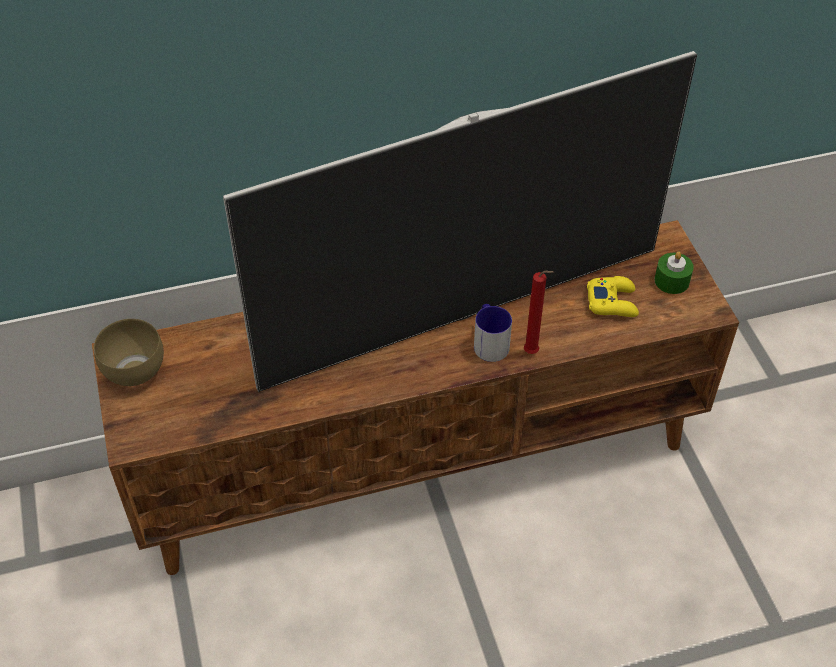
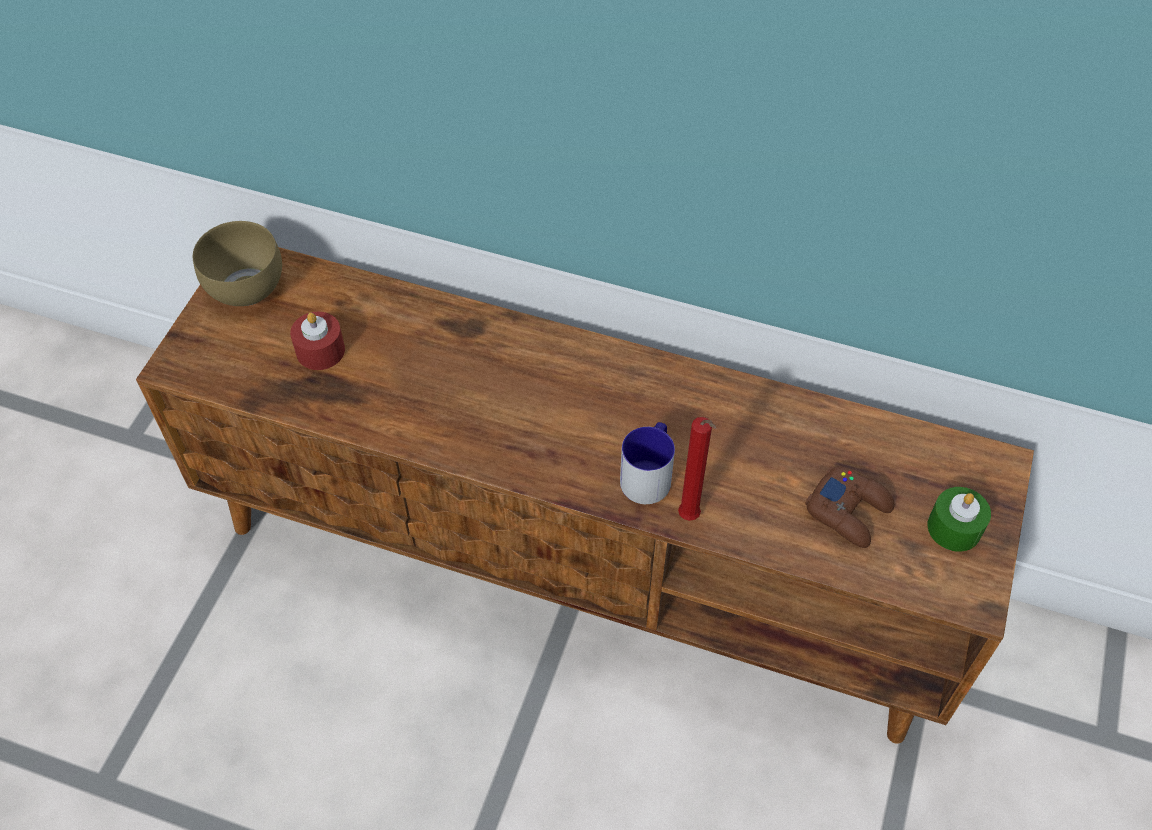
camera: 35 degrees right, 5 degrees up
(222, 381) = (320, 350): none -> red candle
(463, 315) = (646, 423): television -> none
(612, 302) = (849, 511): yellow game controller -> brown game controller

